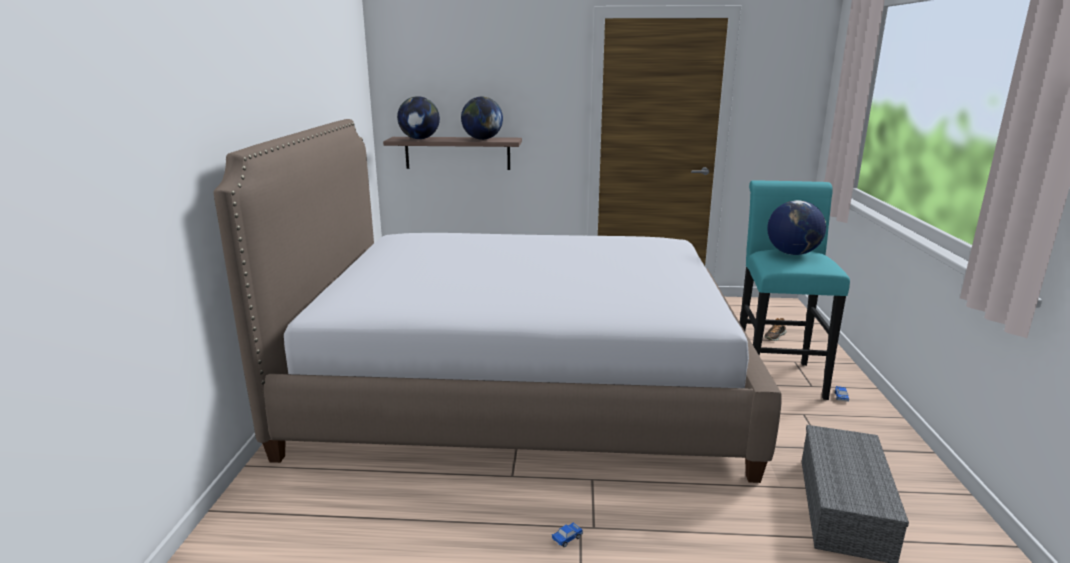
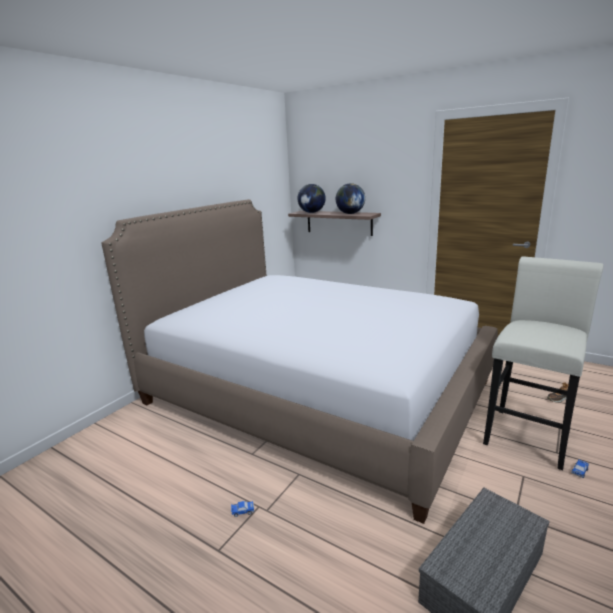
camera: 30 degrees right, 0 degrees up
(776, 375) = (528, 433): turquoise stool -> white stool
(792, 253) = (543, 327): globe -> none

